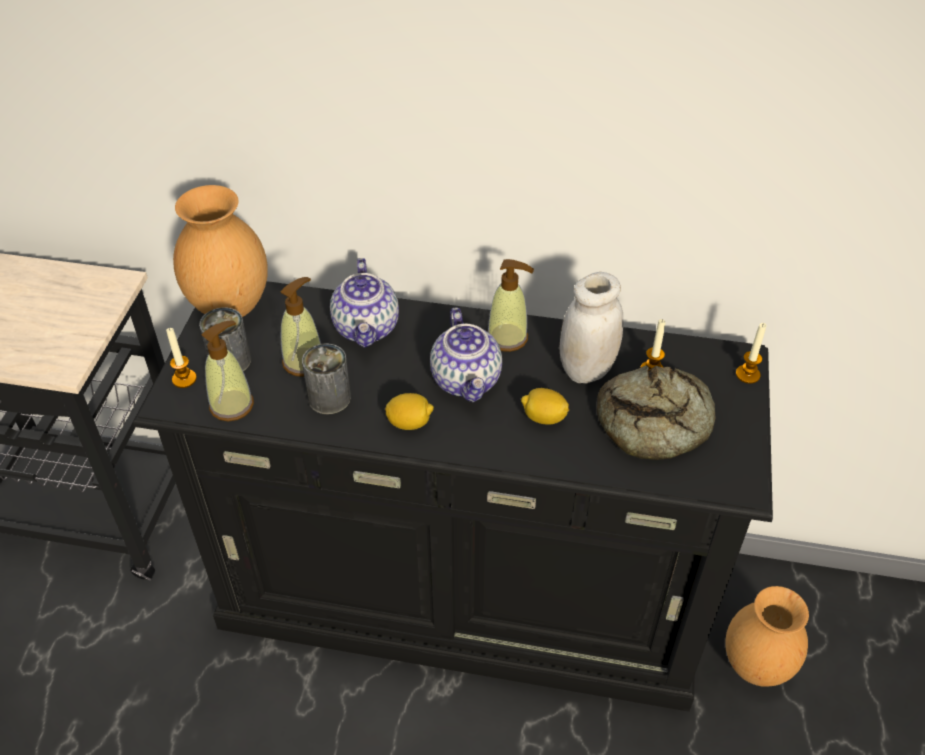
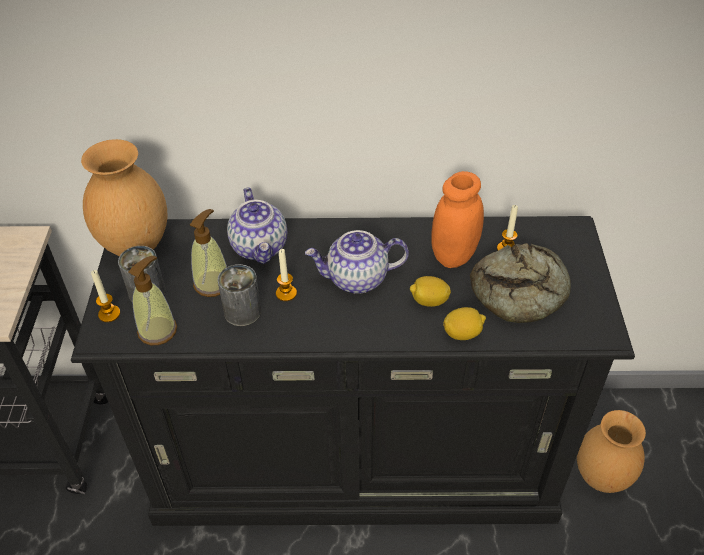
camera: 10 degrees left, 0 degrees up
(410, 423) = (317, 322): lemon -> lemon (462, 333)
(467, 380) = (357, 279): teapot -> teapot turned 105 degrees clockwise
(507, 338) = (381, 239): soap dispenser -> none
(587, 369) = (454, 256): white jar -> orange jar
(747, 374) = (583, 241): candle -> candle (286, 293)

